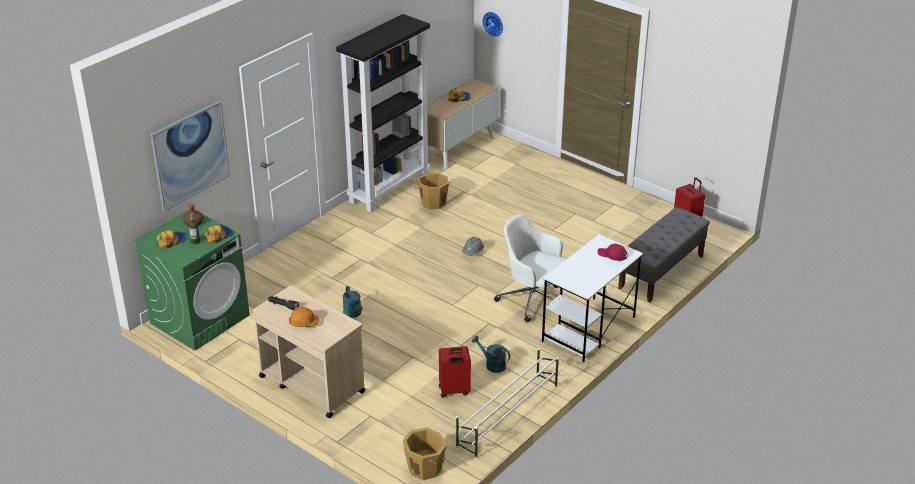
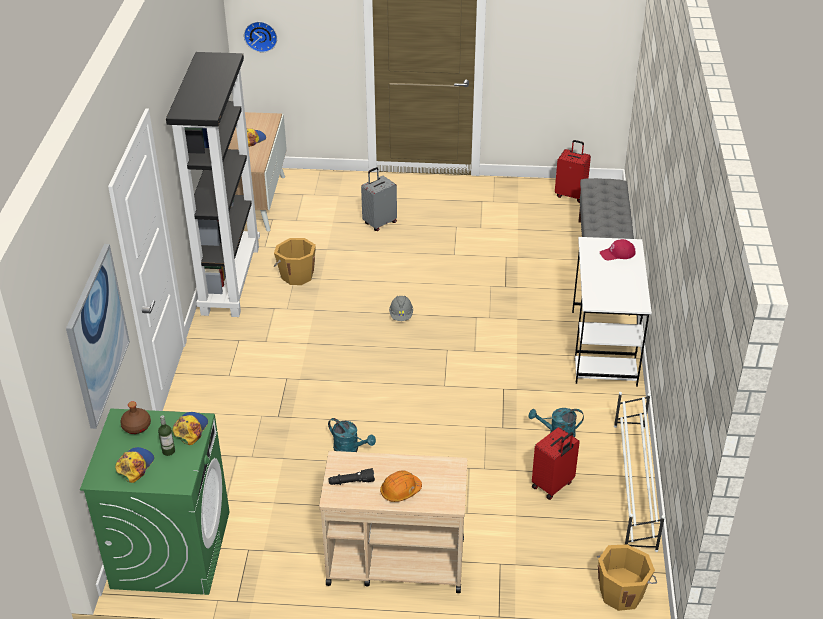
camera: 35 degrees left, 5 degrees up
(524, 191) = (379, 223): none -> grey suitcase
(532, 299) = (517, 341): white office chair -> none

